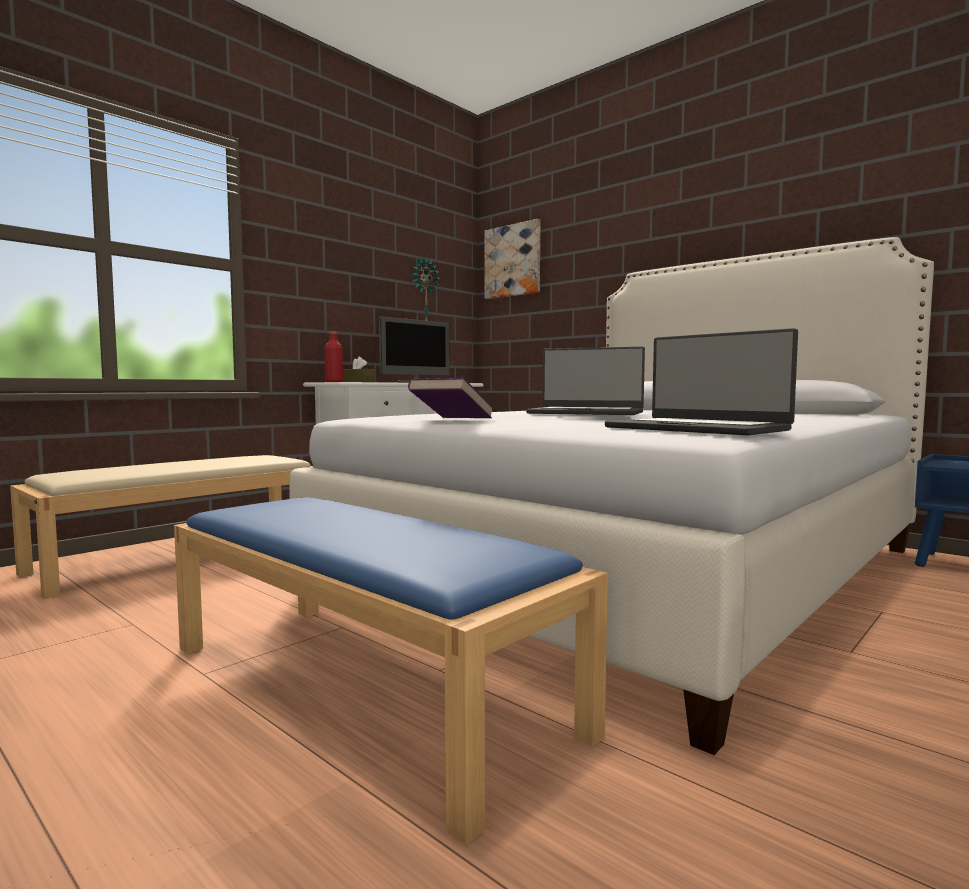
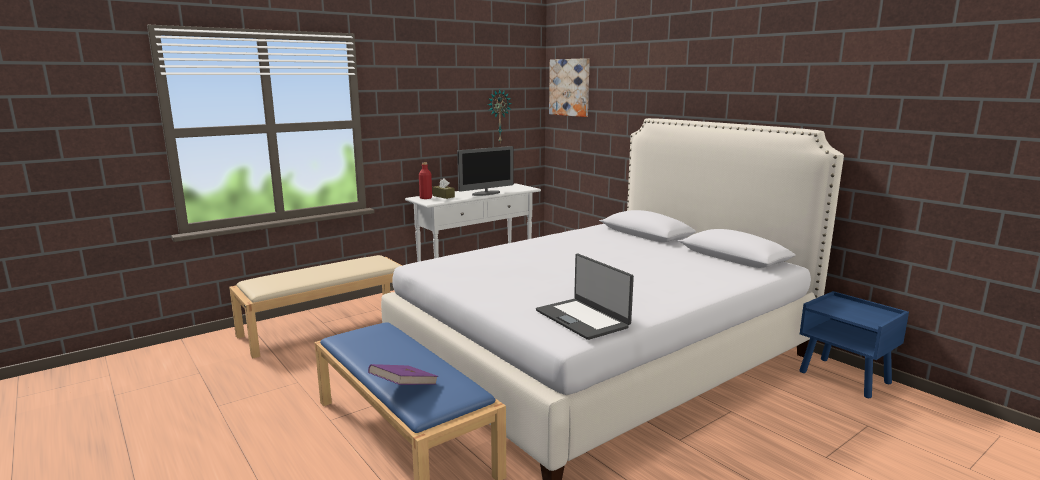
camera: 10 degrees right, 10 degrees up
(451, 419) = (467, 282): purple book -> purple book (404, 388)
(586, 413) = (563, 266): laptop -> none

